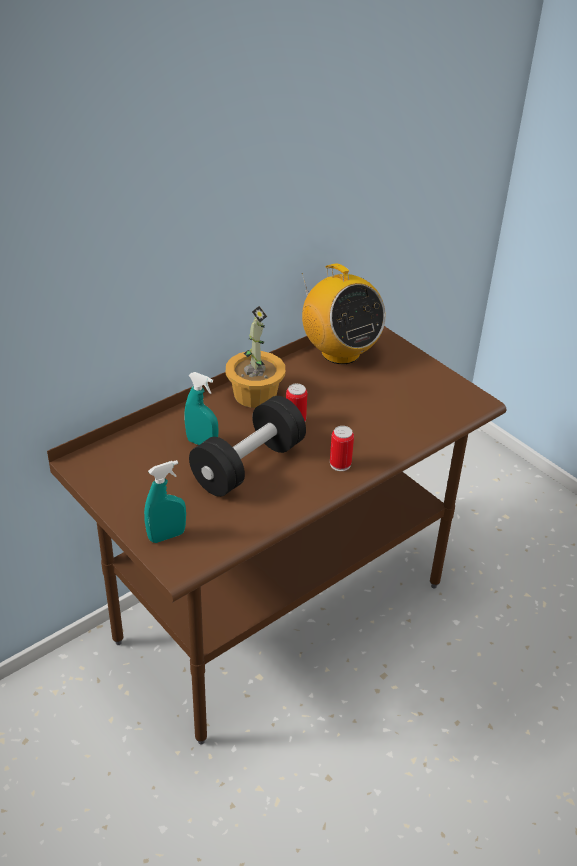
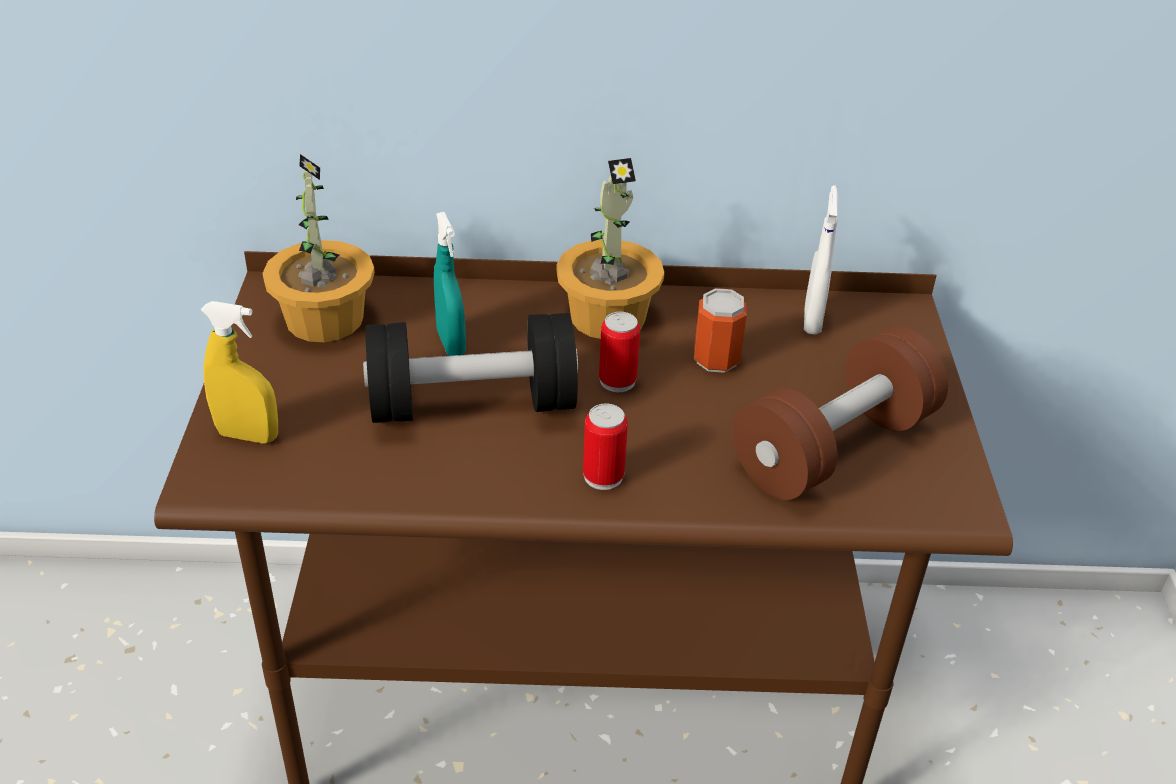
camera: 40 degrees right, 0 degrees up
(125, 464) = (323, 319): none -> potted plant
(167, 536) = (248, 435): turquoise spray bottle -> yellow spray bottle
(323, 390) = (716, 359): none -> can
(340, 352) = (812, 320): radio -> white spray bottle
(409, 403) = (834, 447): none -> brown dumbbell

